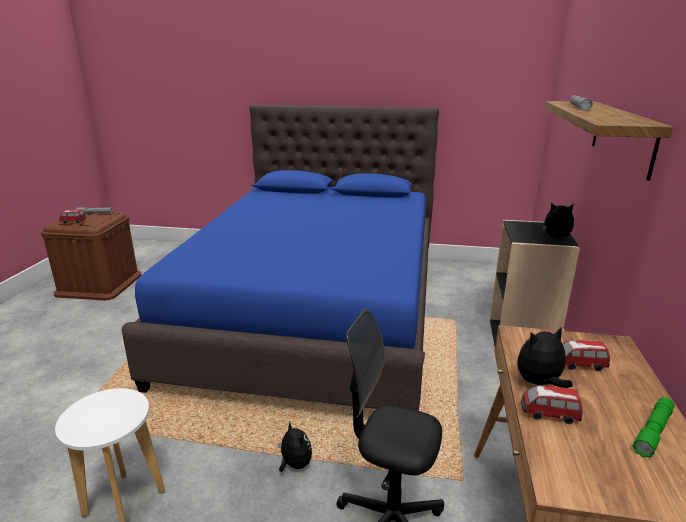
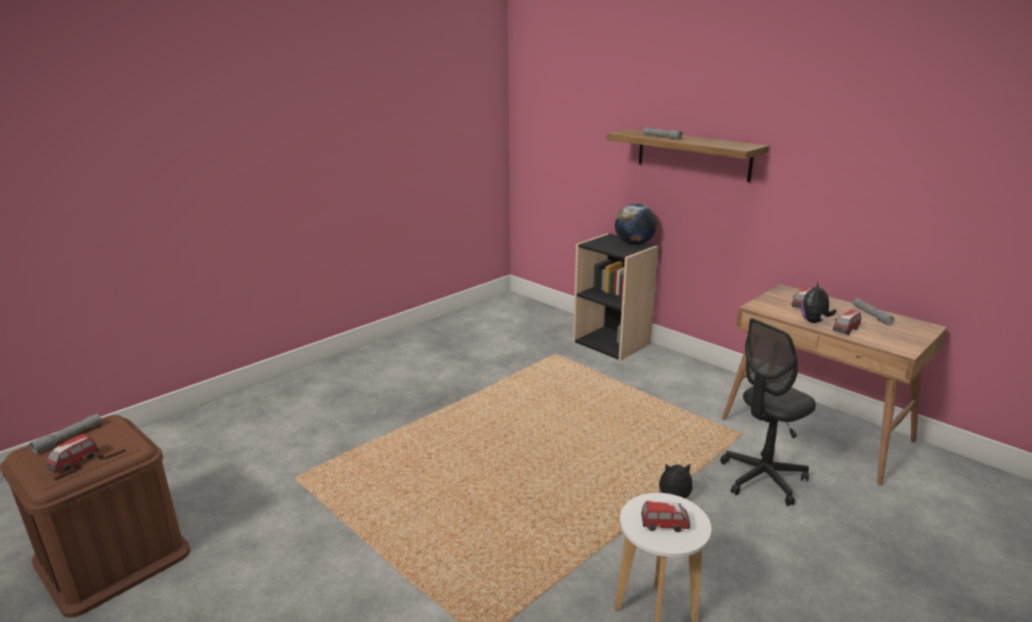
camera: 55 degrees left, 0 degrees up
(96, 416) = (664, 525): none -> toy car
(316, 310) = (449, 408): blue bed -> none
(556, 237) = (634, 244): plush toy -> globe
(653, 431) = (871, 315): green flashlight -> grey flashlight

